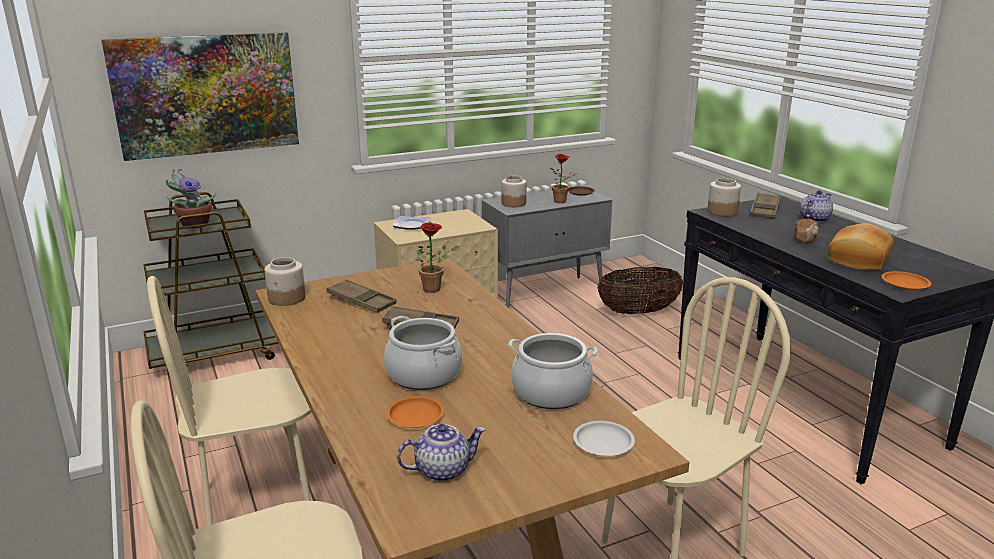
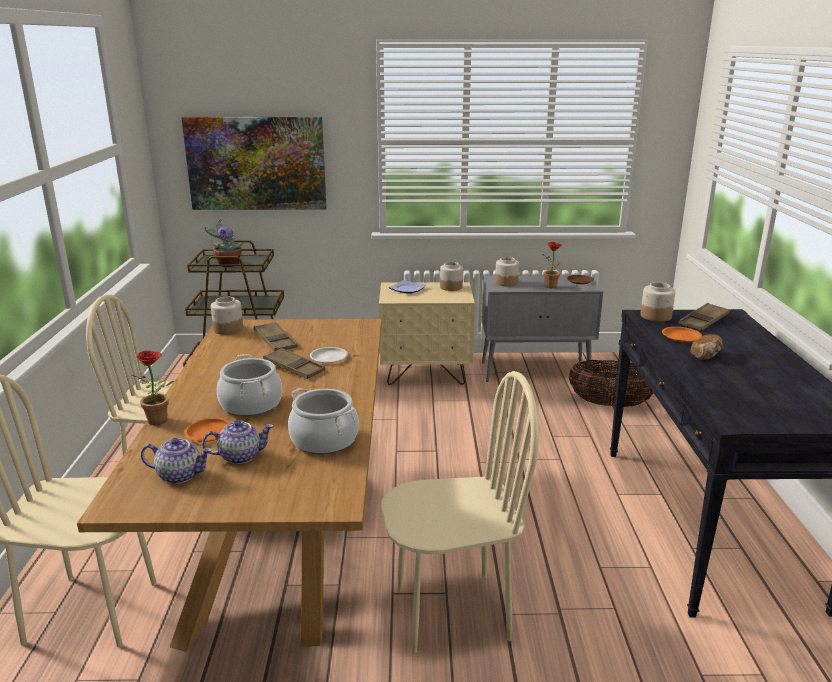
camera: 25 degrees right, 0 degrees up
(435, 289) = (339, 342): potted plant -> potted plant (161, 421)
(455, 216) = (451, 287): none -> jar
(603, 443) = (314, 488): white plate -> white plate (328, 357)
(814, 219) = (745, 338): teapot -> teapot (240, 456)
(856, 259) = (734, 384): bread -> none
(904, 283) = (753, 417): orange plate -> orange plate (681, 337)

